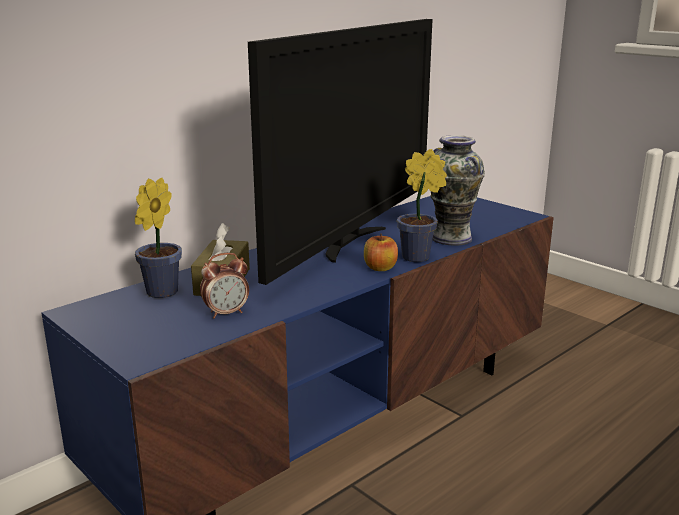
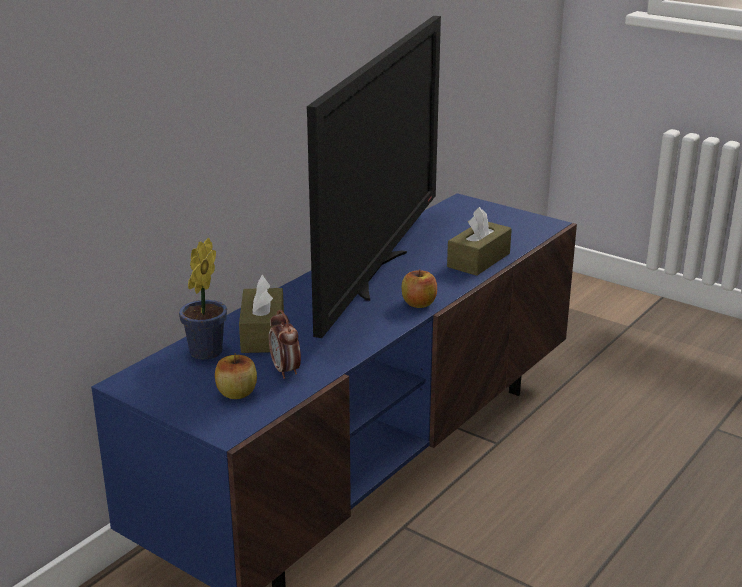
camera: 10 degrees left, 5 degrees up
(169, 328) = (236, 393): none -> apple
(226, 313) = (285, 371): alarm clock -> alarm clock turned 105 degrees clockwise
(419, 257) = (454, 287): potted plant -> none
(451, 238) = (478, 260): vase -> brown tissue box

